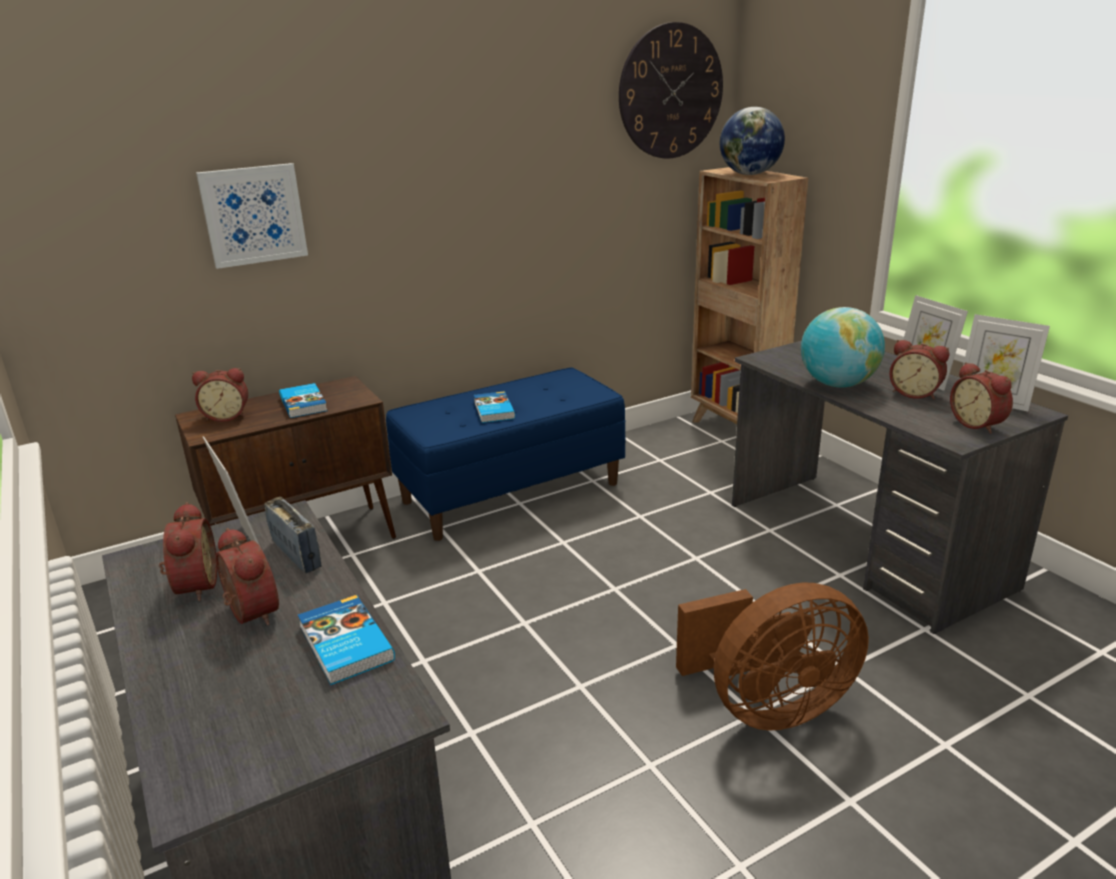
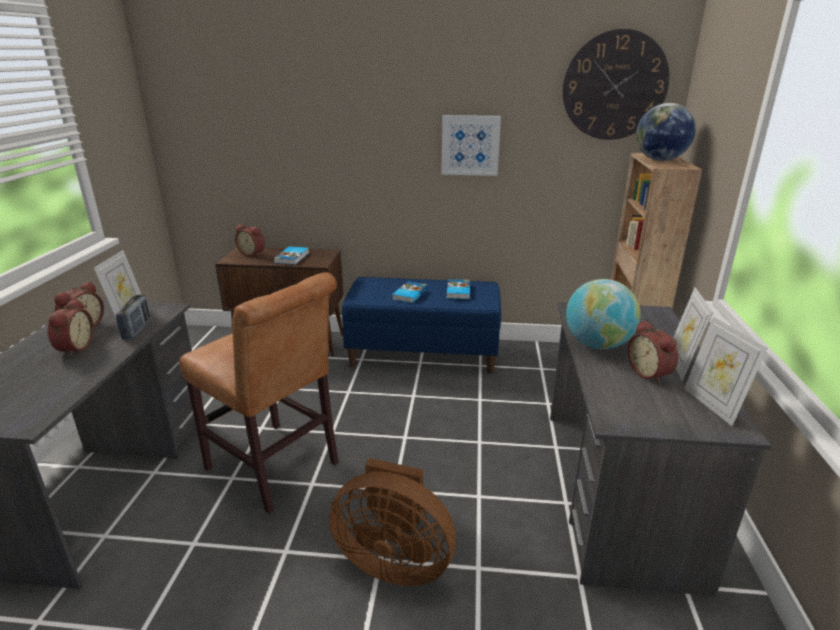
camera: 35 degrees right, 0 degrees up
(253, 215) = (288, 139): picture -> picture (470, 145)
(344, 644) = (73, 379): book -> book (457, 291)
(515, 693) = (277, 469): none -> brown chair
(978, 424) = (660, 417): alarm clock -> none

